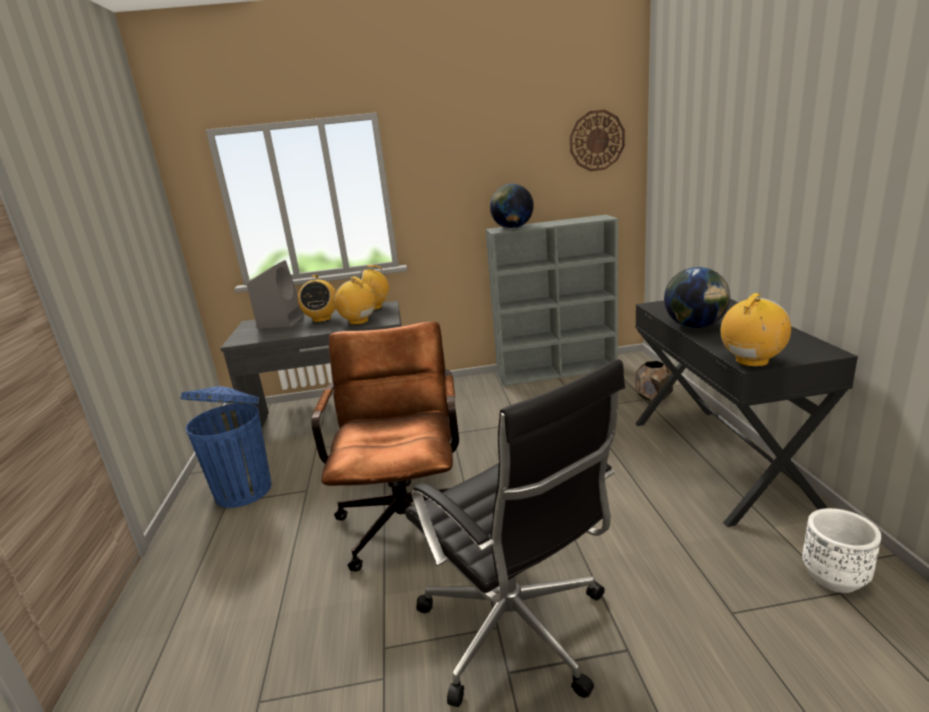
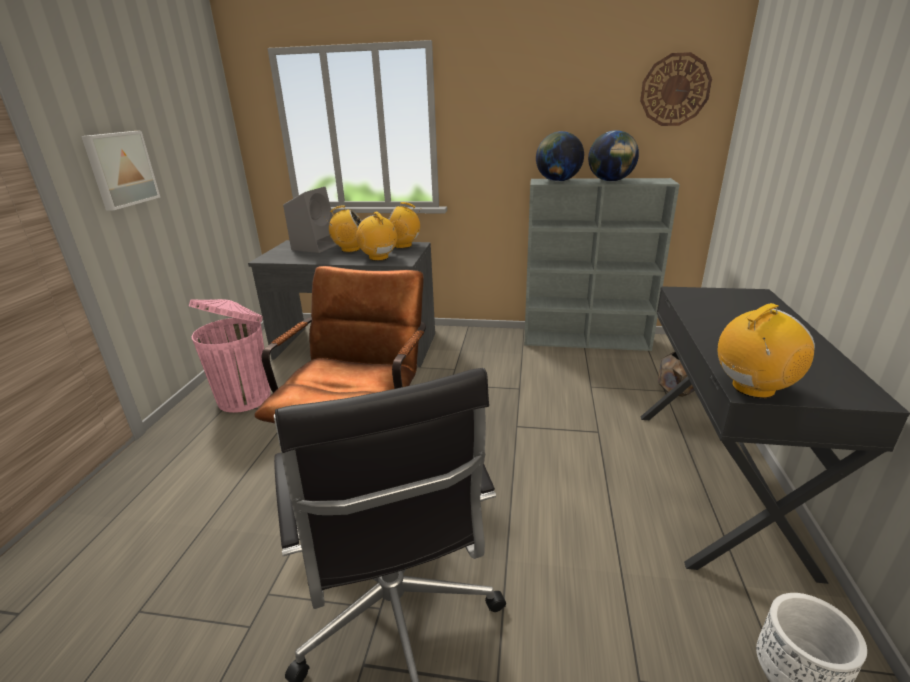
camera: 15 degrees right, 5 degrees up
(95, 265) = (120, 169): none -> picture
(244, 489) = (246, 397): blue trash can -> pink trash can
(322, 319) = (350, 249): radio -> radio turned 105 degrees counterclockwise
(695, 326) = (711, 326): globe -> globe (610, 181)

